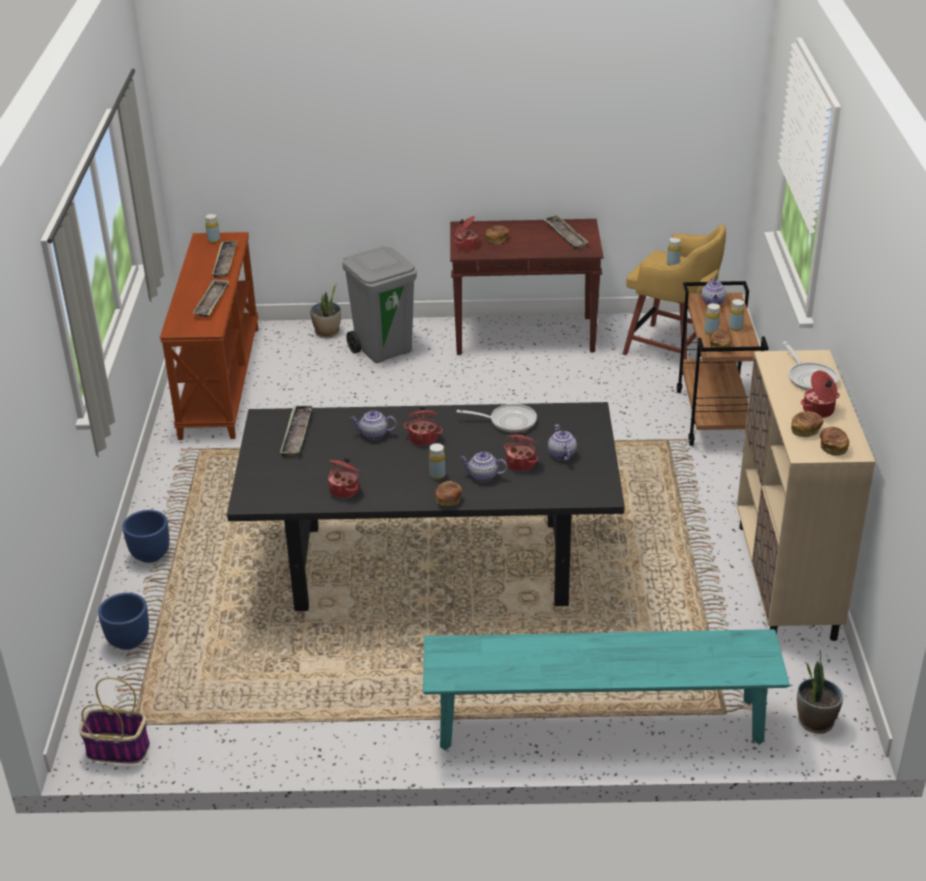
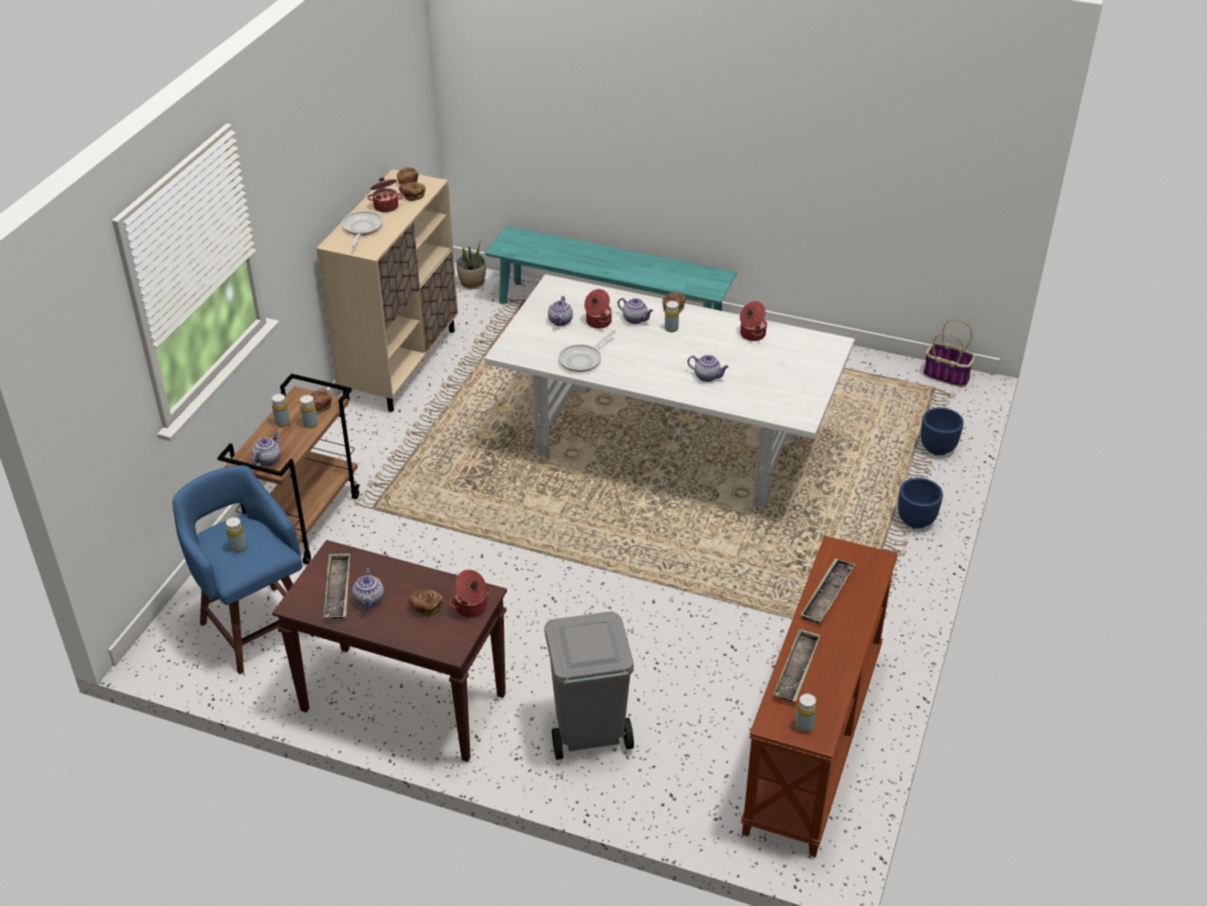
camera: 160 degrees left, 5 degrees up
(297, 434) = (776, 394): tray -> none
(327, 332) = (648, 794): potted plant -> none
(423, 438) = (665, 362): cooking pot -> none
(429, 565) = (669, 446): black dining table -> white dining table
(508, 421) = (583, 360): frying pan -> frying pan turned 75 degrees counterclockwise
(538, 235) = (369, 600): none -> teapot
(671, 349) = (256, 626): yellow stool -> blue stool

